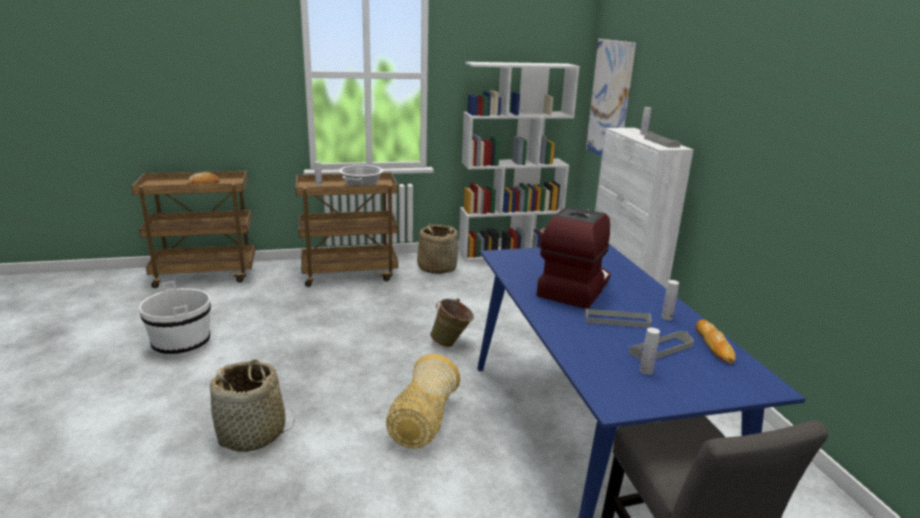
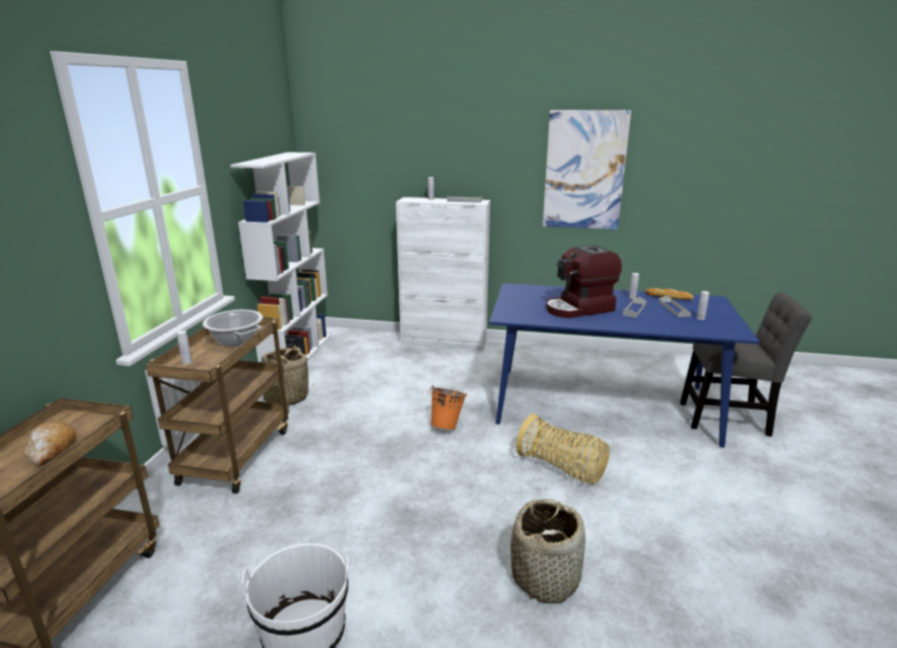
camera: 65 degrees left, 0 degrees up
(452, 343) = (447, 426): green bucket -> orange bucket
(573, 288) = (579, 309): coffee machine -> coffee machine turned 75 degrees counterclockwise
(609, 100) = (346, 180): picture -> picture (584, 171)

